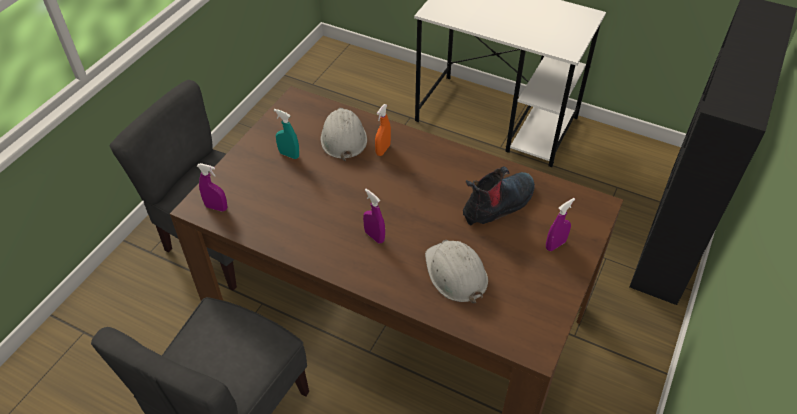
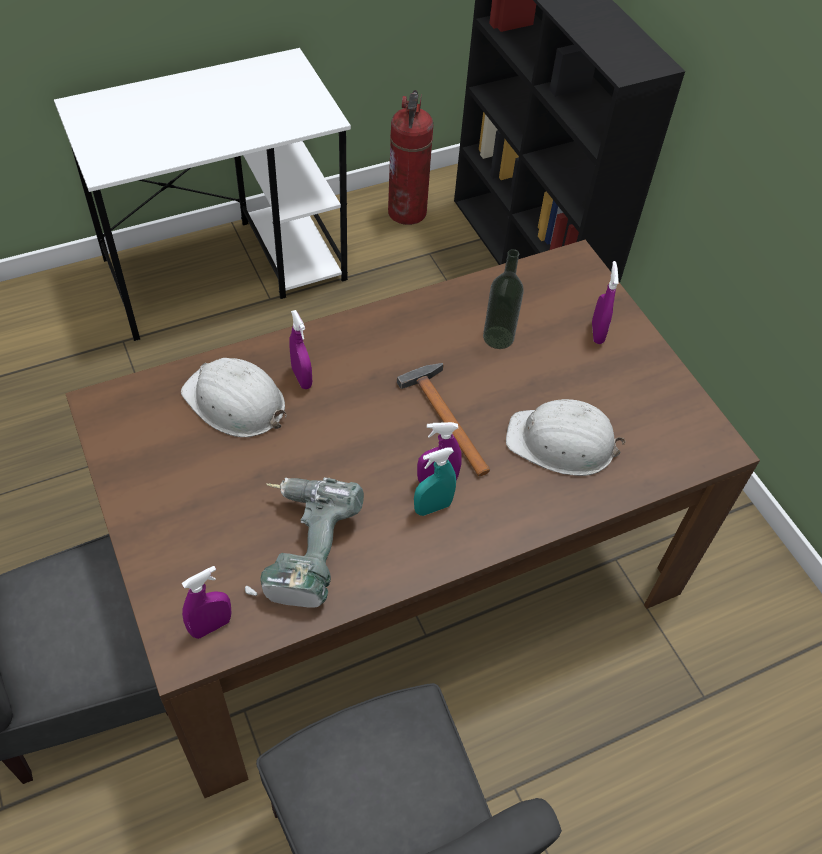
camera: 55 degrees left, 5 degrees up
(284, 212) = (302, 550): none -> power drill
(289, 155) = (201, 479): turquoise spray bottle -> turquoise spray bottle (433, 507)
(383, 150) = (301, 378): orange spray bottle -> purple spray bottle
(419, 216) = (446, 417): none -> hammer
(498, 205) = (498, 337): boot -> bottle
(633, 158) = (407, 212): none -> fire extinguisher

